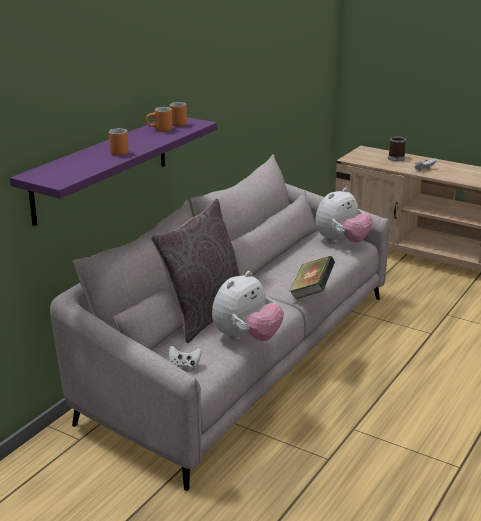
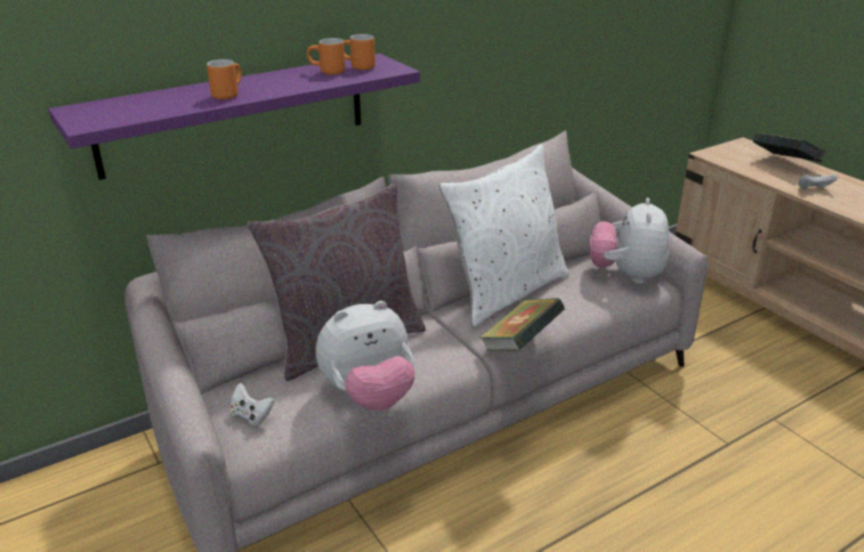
camera: 25 degrees right, 5 degrees up
(277, 265) = (505, 291): none -> white pillow
(341, 242) = (626, 275): plush toy -> plush toy turned 120 degrees clockwise
(397, 158) = (784, 164): mug -> book

